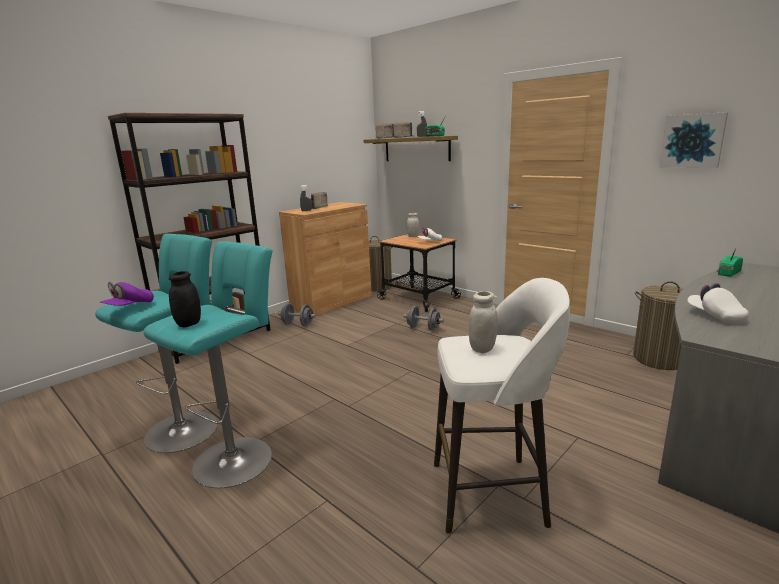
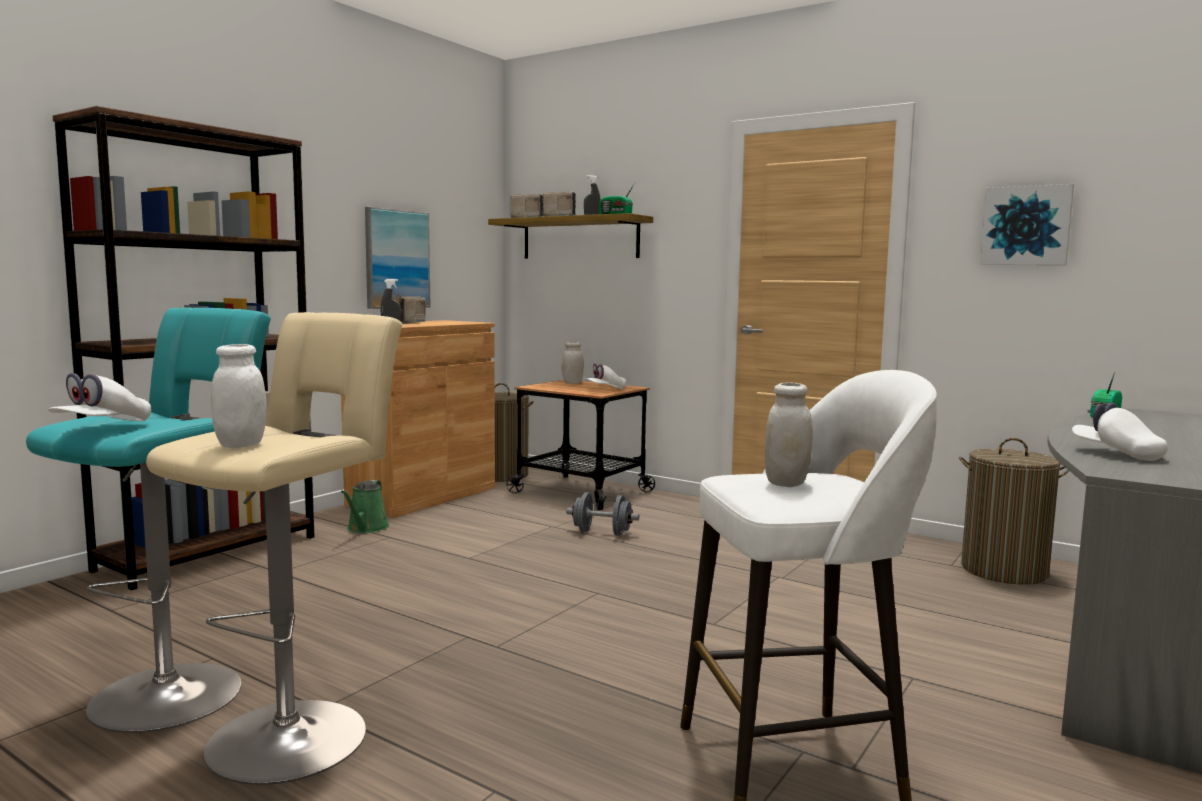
camera: 10 degrees left, 10 degrees down
(129, 307) = (102, 426): purple cap -> white cap
(189, 324) = (241, 445): black jar -> white jar
(237, 457) = (296, 733): turquoise stool -> beige stool
(298, 324) = (366, 528): grey dumbbell -> green watering can
(310, 170) = (396, 259): none -> picture

